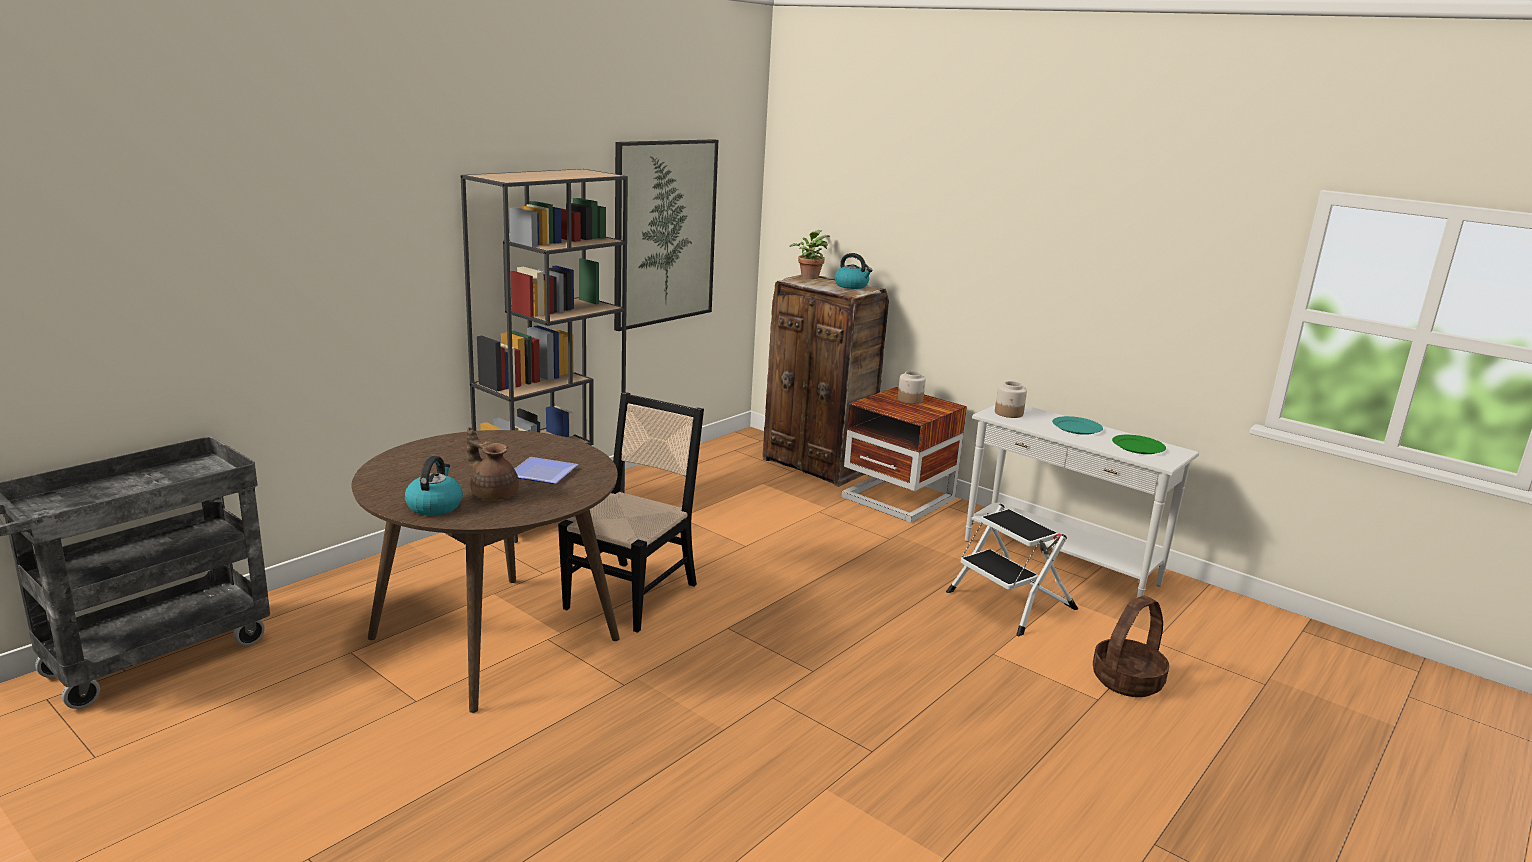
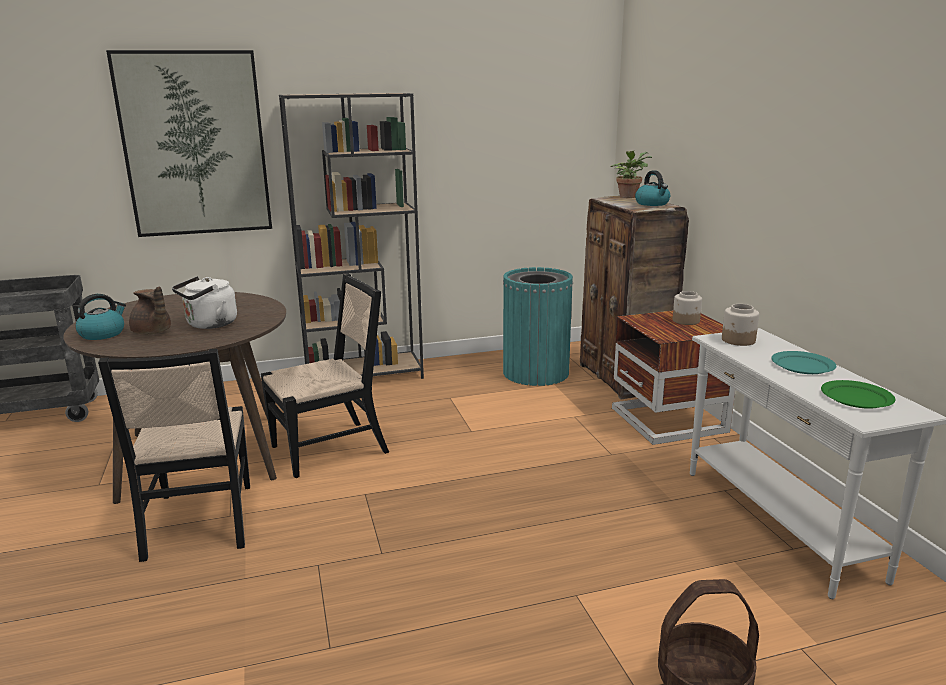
camera: 35 degrees right, 0 degrees up
(493, 494) = (152, 332): brown teapot -> brown teapot turned 150 degrees clockwise
(540, 474) = (209, 325): plate -> white kettle
(601, 699) = (200, 521): none -> chair
(665, 233) = (496, 153): picture -> picture (195, 144)
(730, 475) = (536, 372): none -> turquoise trash can
(1011, 602) = (665, 548): step ladder -> none

